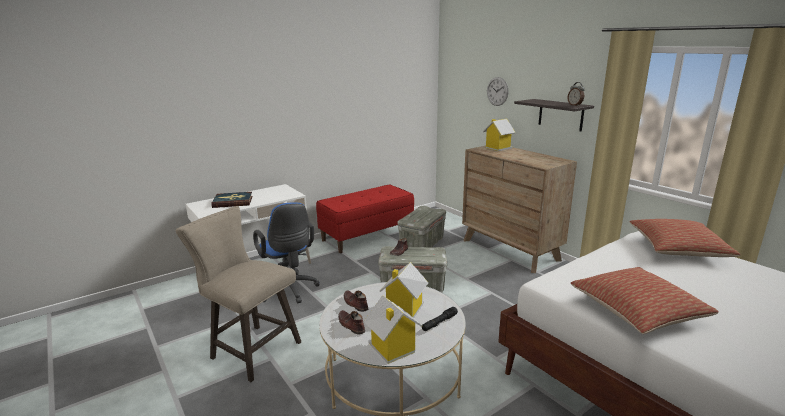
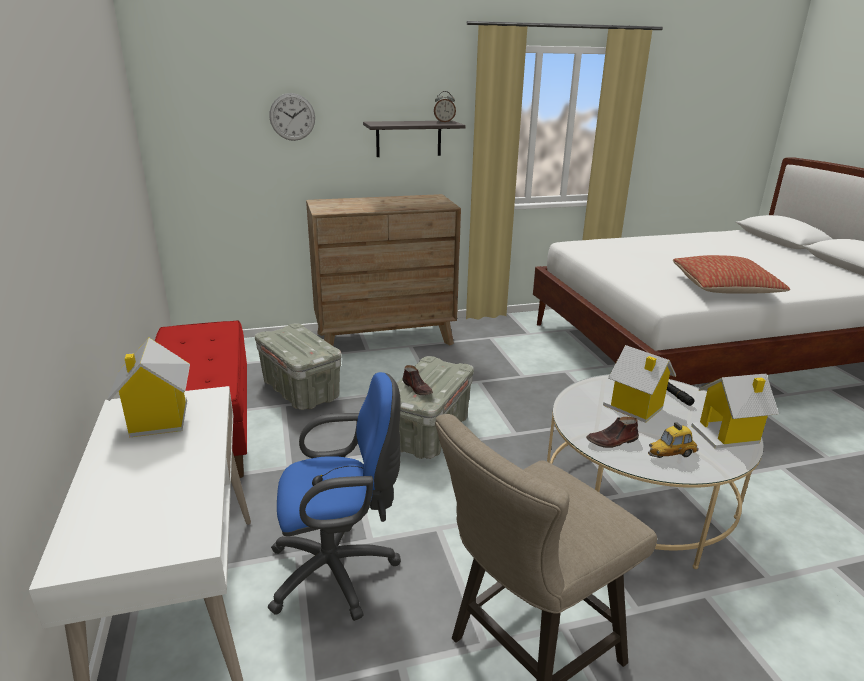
camera: 70 degrees left, 5 degrees up
(233, 202) = (145, 487): book -> none
(350, 325) = (671, 454): brown shoe -> toy car
(498, 148) = (334, 203): toy house -> toy house (158, 420)
(677, 249) = (609, 244): pillow -> none

